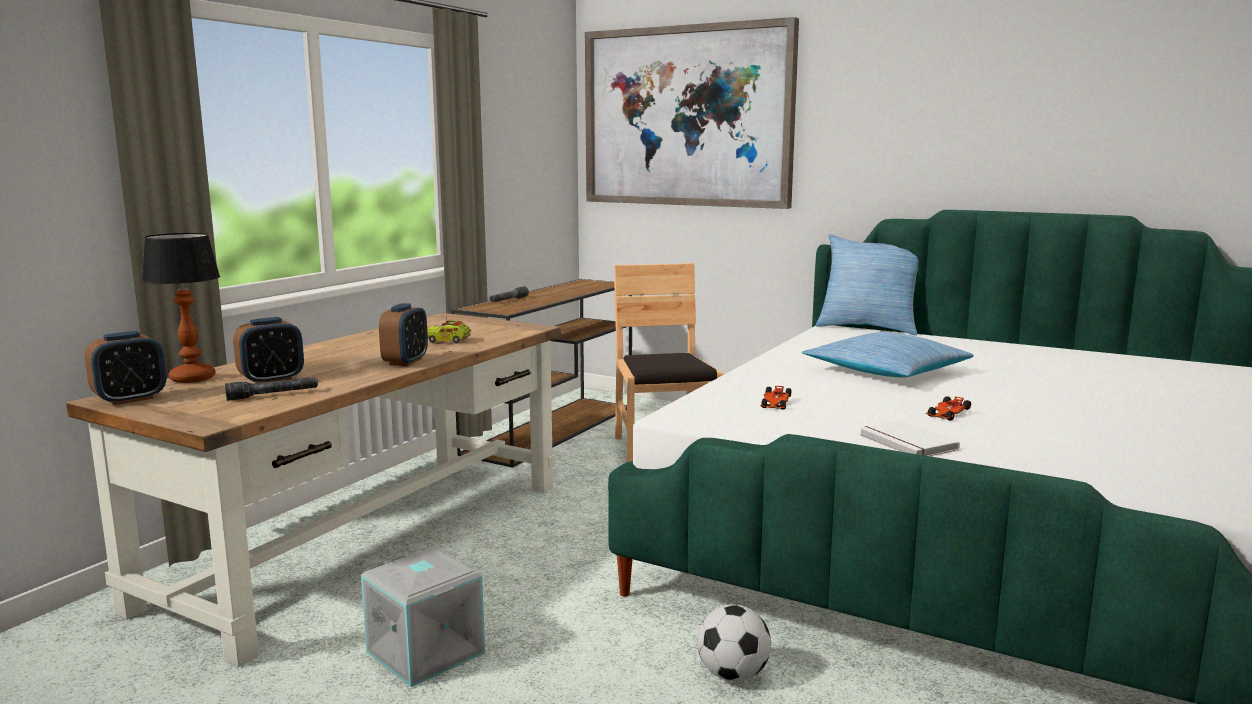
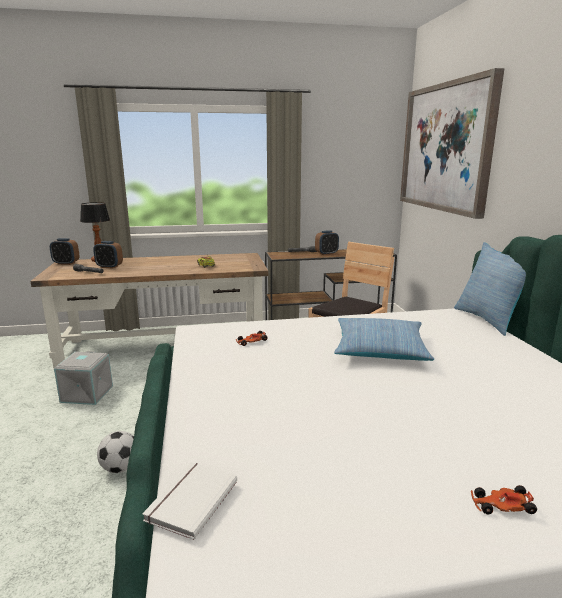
camera: 50 degrees right, 5 degrees up
(405, 362) = (160, 271): alarm clock -> alarm clock (326, 253)
(906, 443) = (219, 389): white book -> white book (189, 500)
(947, 415) = (303, 387): toy car -> toy car (500, 505)

